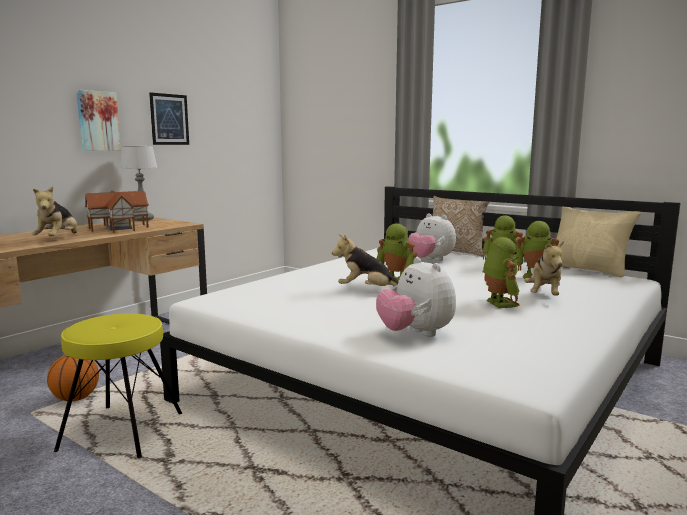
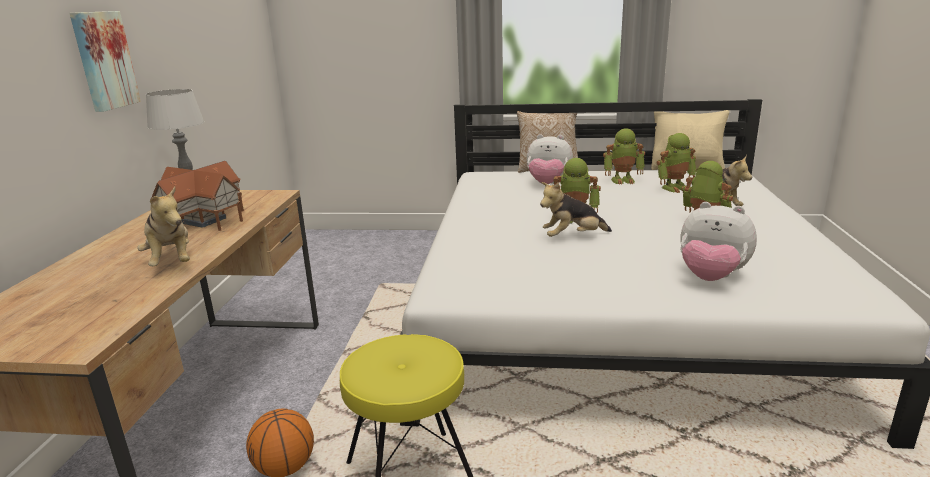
camera: 30 degrees left, 10 degrees up
(169, 119) = (176, 43): picture -> none

